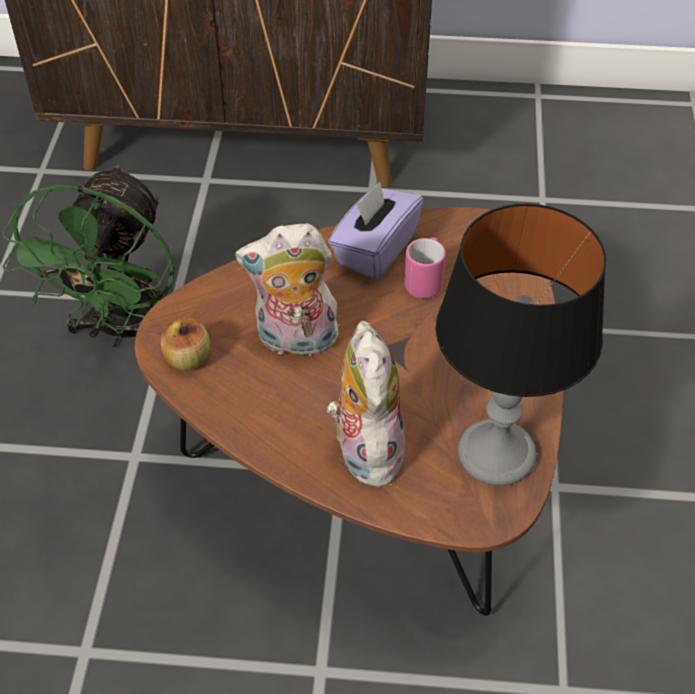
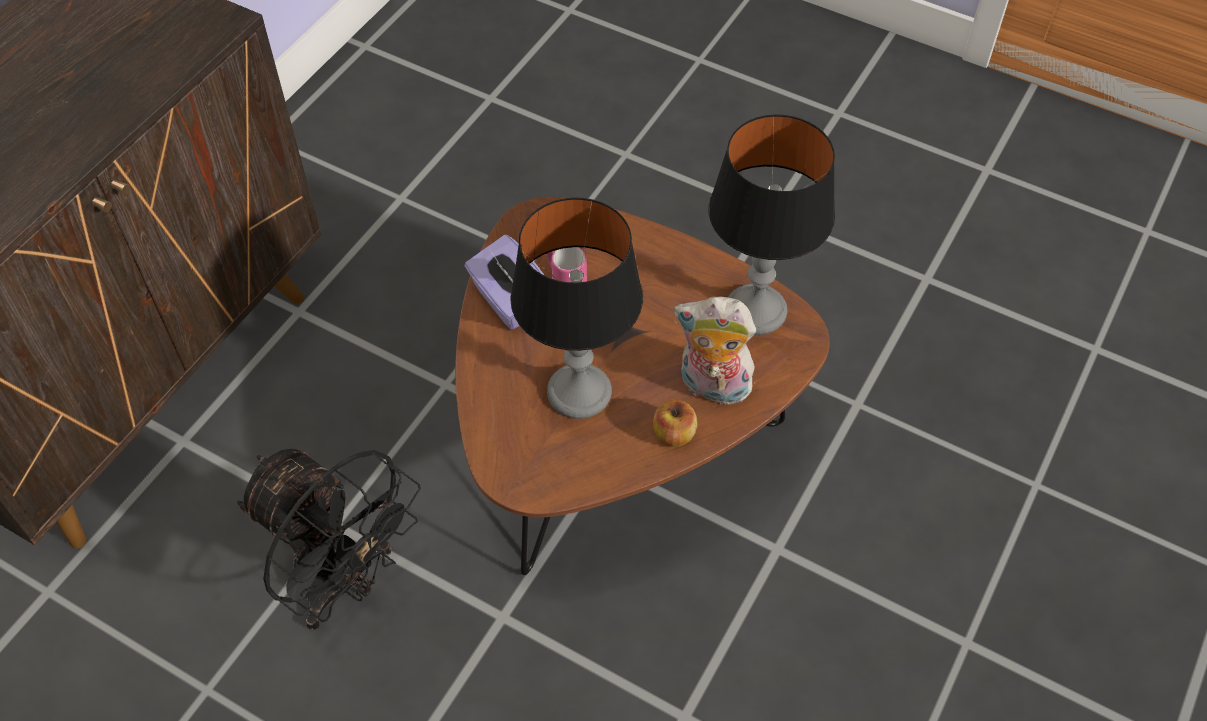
camera: 65 degrees left, 5 degrees up
(121, 332) = (344, 582): green fan -> black fan
(187, 359) = (555, 474): apple -> apple (674, 434)
(295, 341) = (579, 392): plush toy -> table lamp

